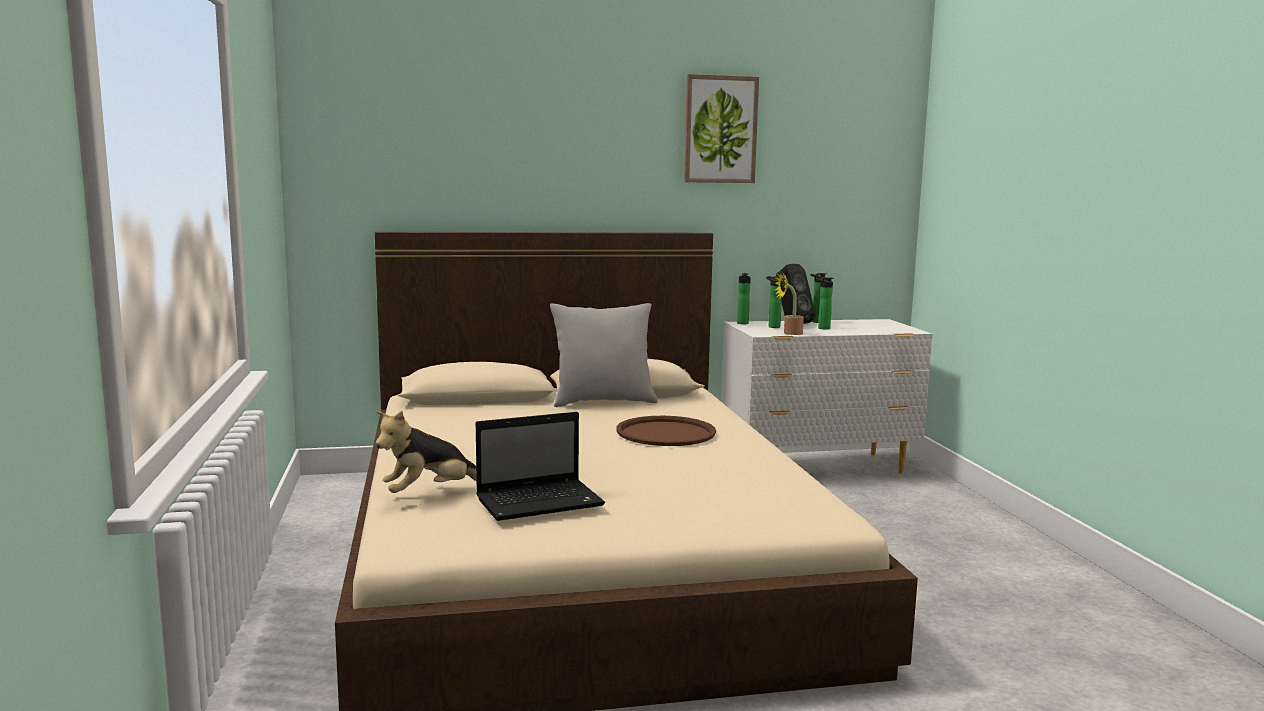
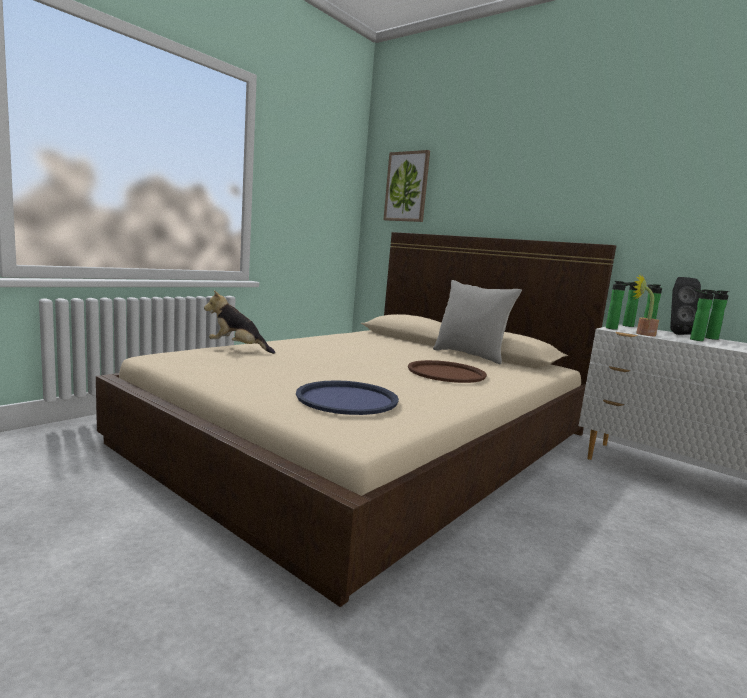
camera: 50 degrees right, 0 degrees up
(542, 502) = (254, 364): laptop -> none
(720, 129) = (642, 156): picture -> picture (407, 187)
(724, 496) = (347, 399): none -> blue tray
(756, 332) = (613, 328): none -> bottle

